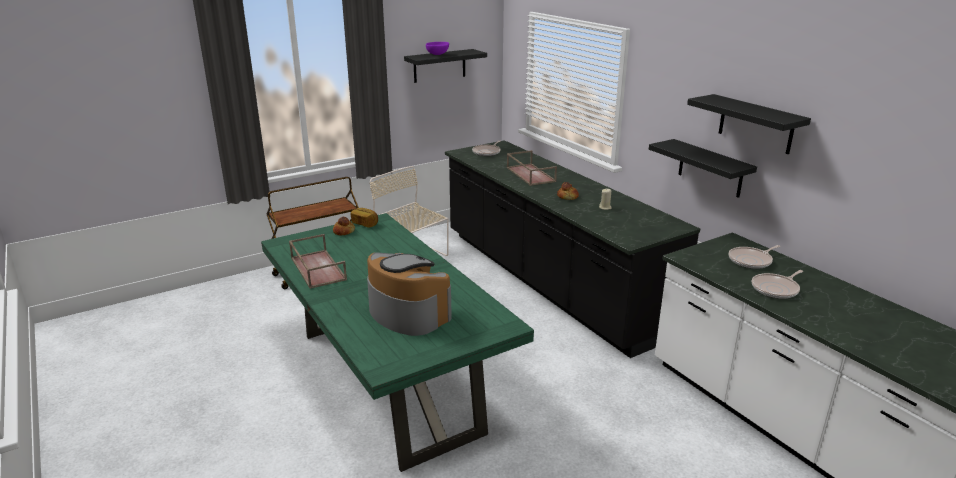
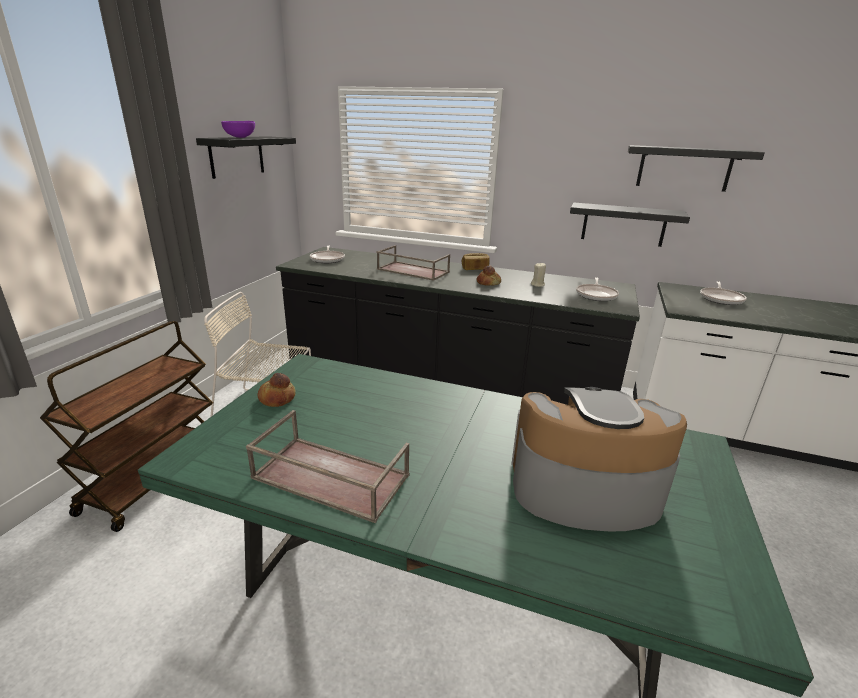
camera: 40 degrees left, 0 degrees up
(365, 224) = (293, 376): bread -> bread (475, 269)
(776, 289) = (785, 315): frying pan -> frying pan (596, 295)

